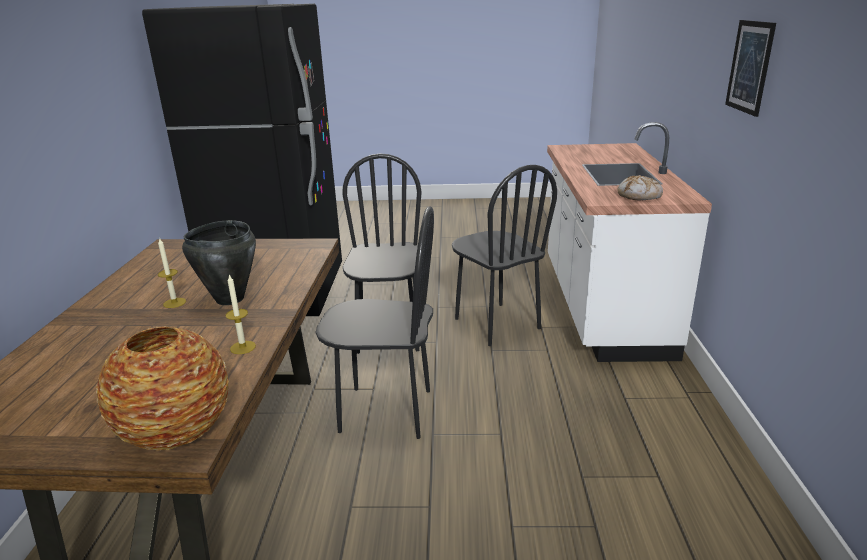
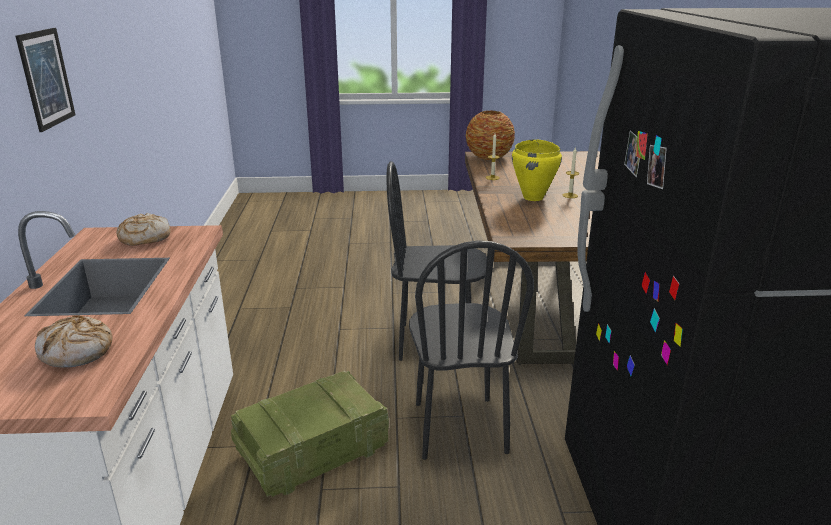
camera: 175 degrees right, 0 degrees up
(229, 299) = (533, 197): black cooking pot -> yellow cooking pot
(496, 324) = (314, 450): black chair -> crate
(586, 155) = (77, 351): none -> bread

